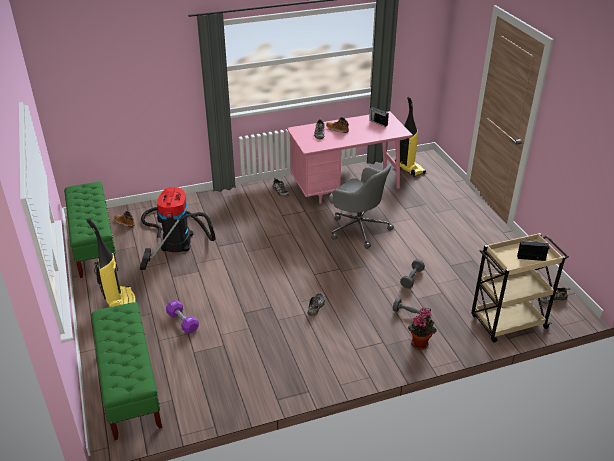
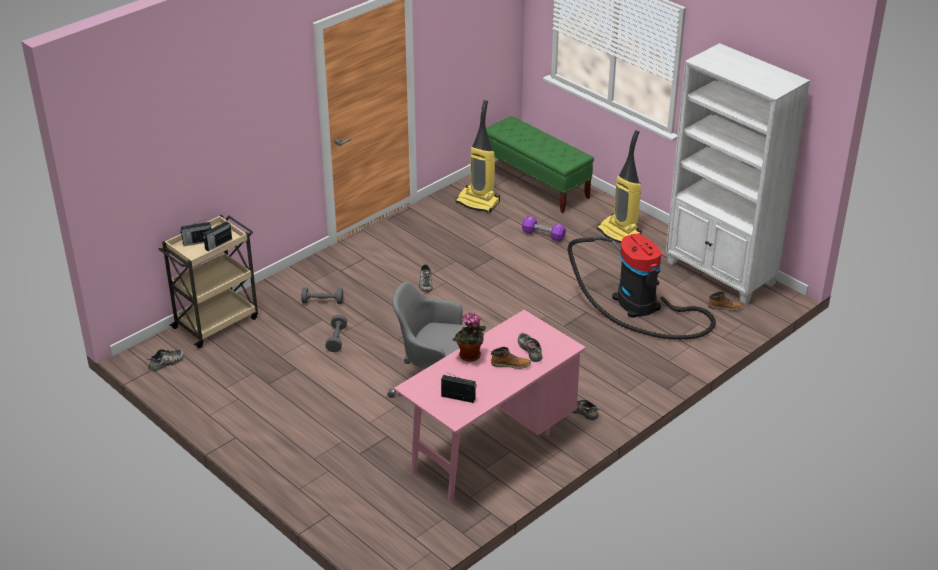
camera: 155 degrees right, 0 degrees up
(94, 245) = (720, 273): green bench -> white bookcase
(409, 169) = (414, 519): vacuum cleaner -> vacuum cleaner (478, 202)
(420, 342) = (304, 279): potted plant -> potted plant (470, 357)
(512, 250) = (218, 244): none -> radio

